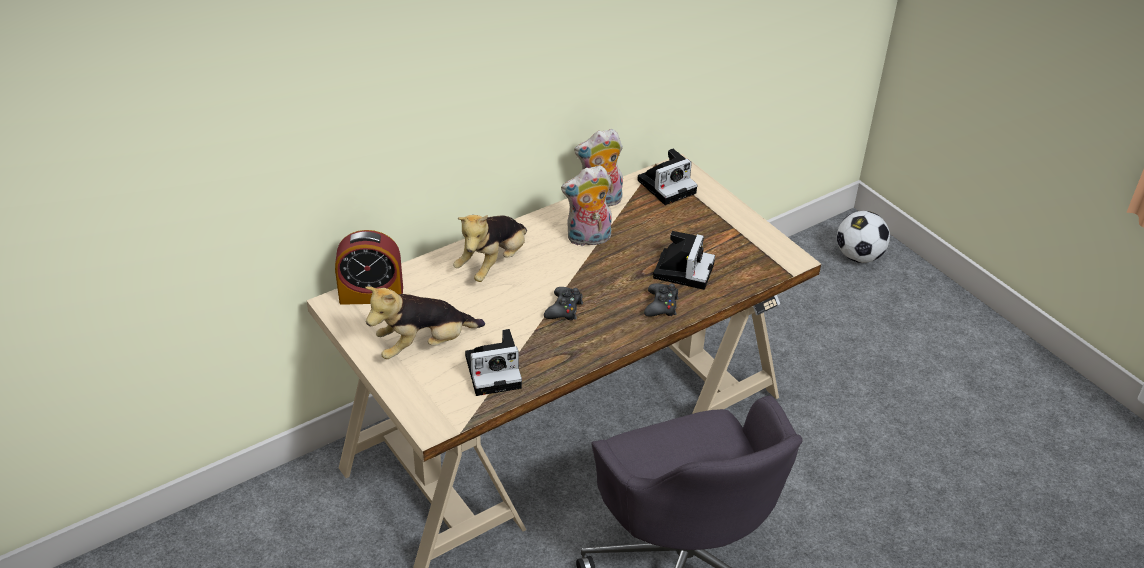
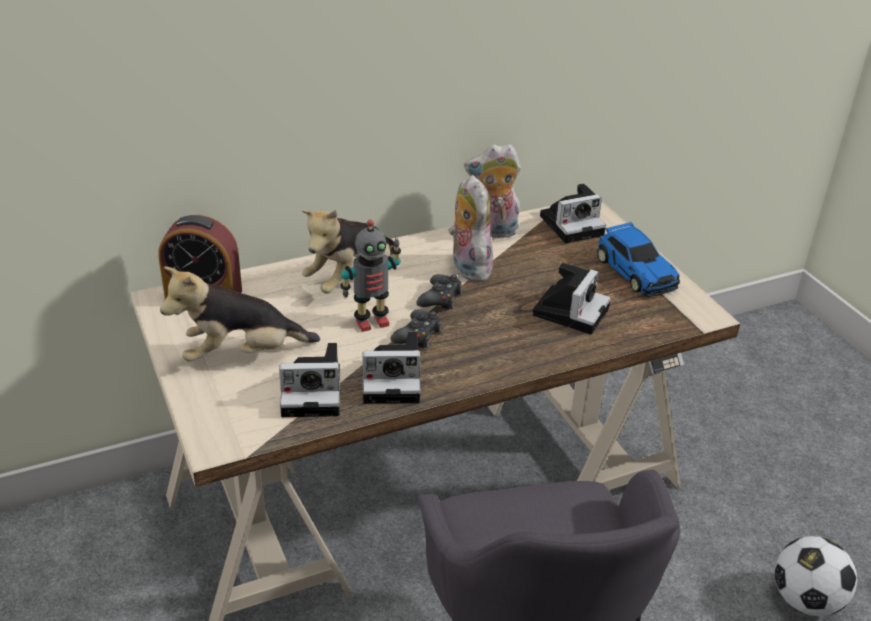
camera: 10 degrees right, 5 degrees down
(522, 301) = (371, 321): none -> toy robot
(556, 351) = (394, 379): none -> camera
(588, 239) = (467, 267): plush toy -> plush toy turned 75 degrees clockwise
(661, 305) = (535, 345): black game controller -> black game controller (440, 298)
(729, 225) = (635, 271): none -> toy car
(858, 256) = (794, 348): football -> football (805, 600)

